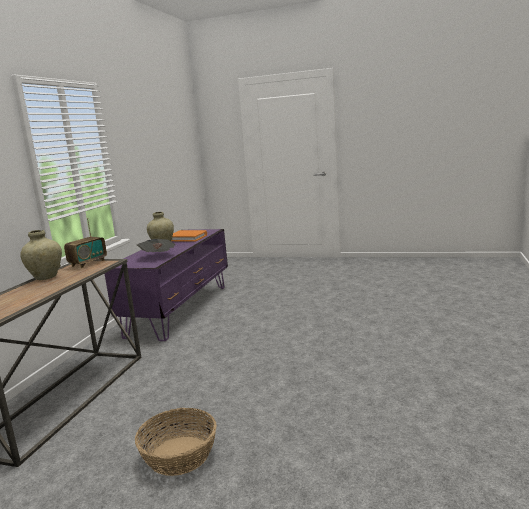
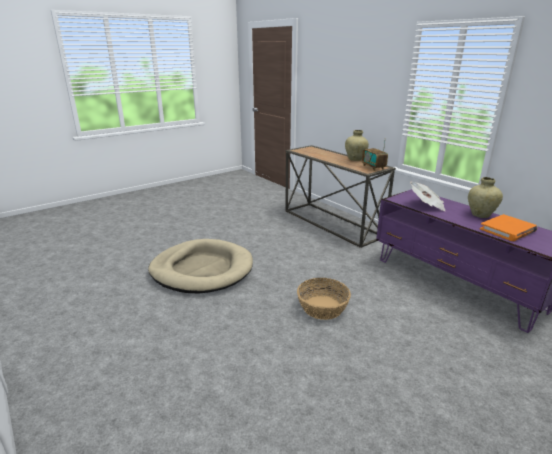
camera: 125 degrees right, 10 degrees up
(180, 455) = (241, 235): basket -> basket (322, 307)
(324, 423) = (202, 270): none -> beige dog bed

